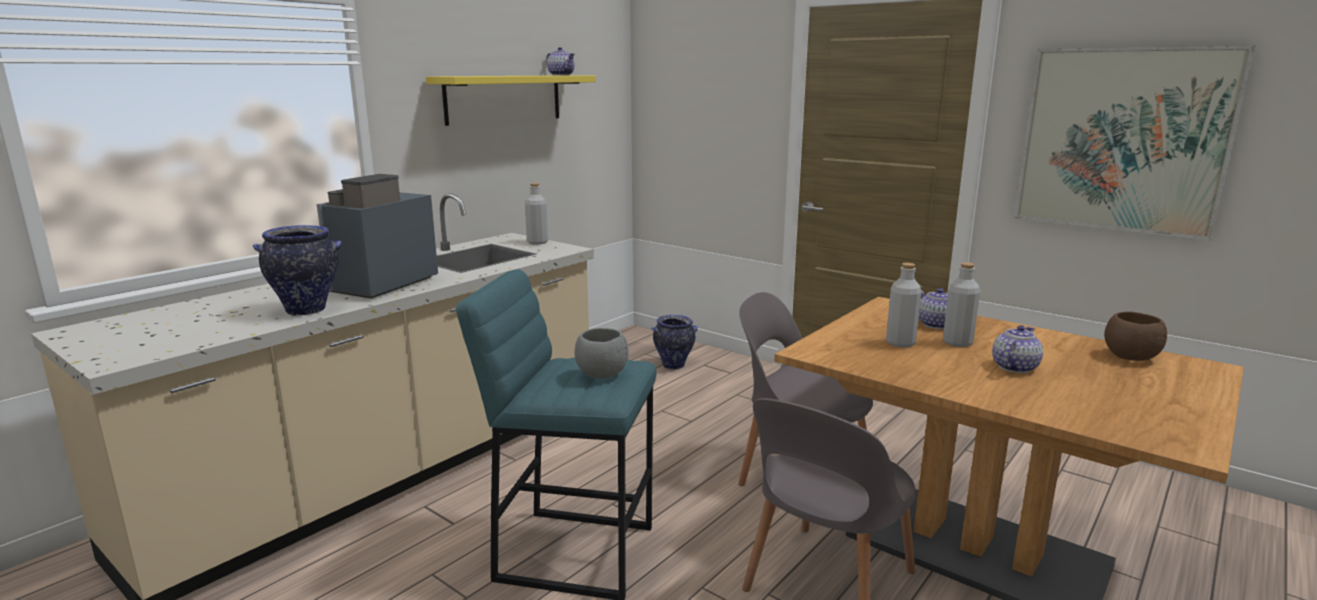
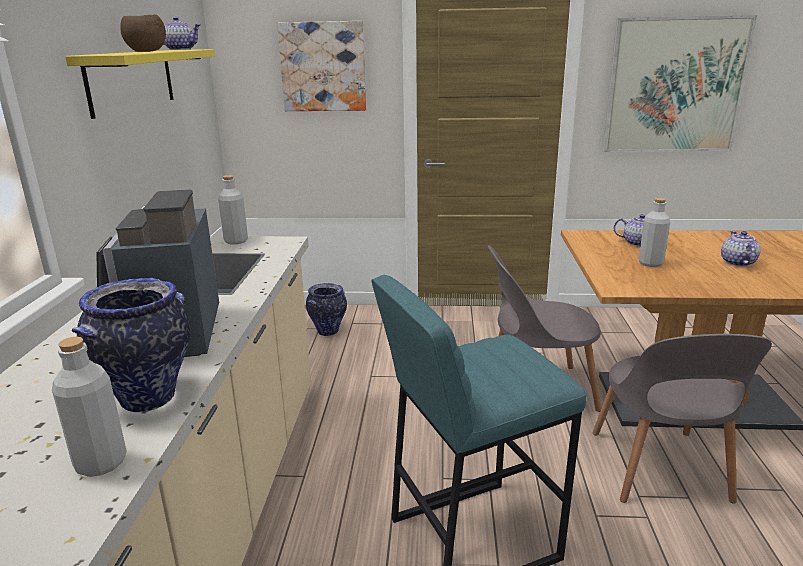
camera: 35 degrees left, 5 degrees up
(601, 374) = (510, 360): grey bowl -> none
(719, 96) = (323, 67): none -> picture
(957, 342) = (676, 253): grey bottle -> grey bottle (101, 463)
(1130, 357) = (765, 238): brown bowl -> brown bowl (146, 51)

